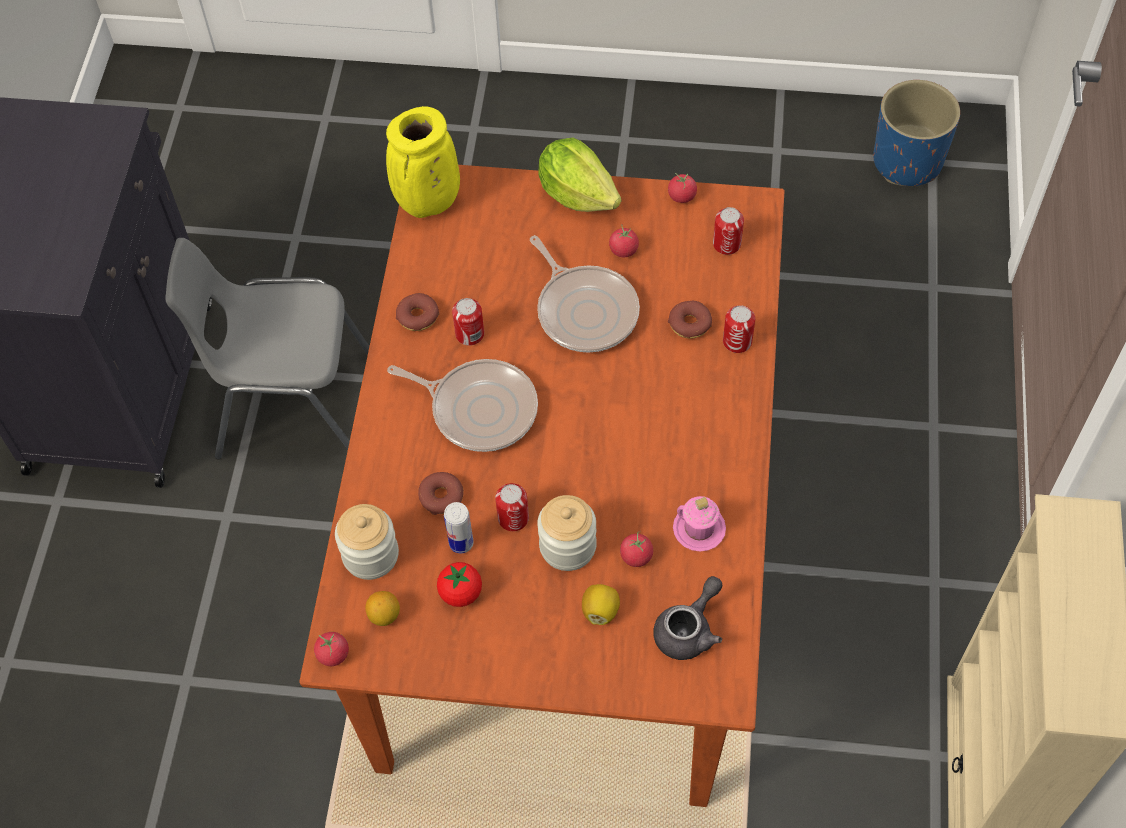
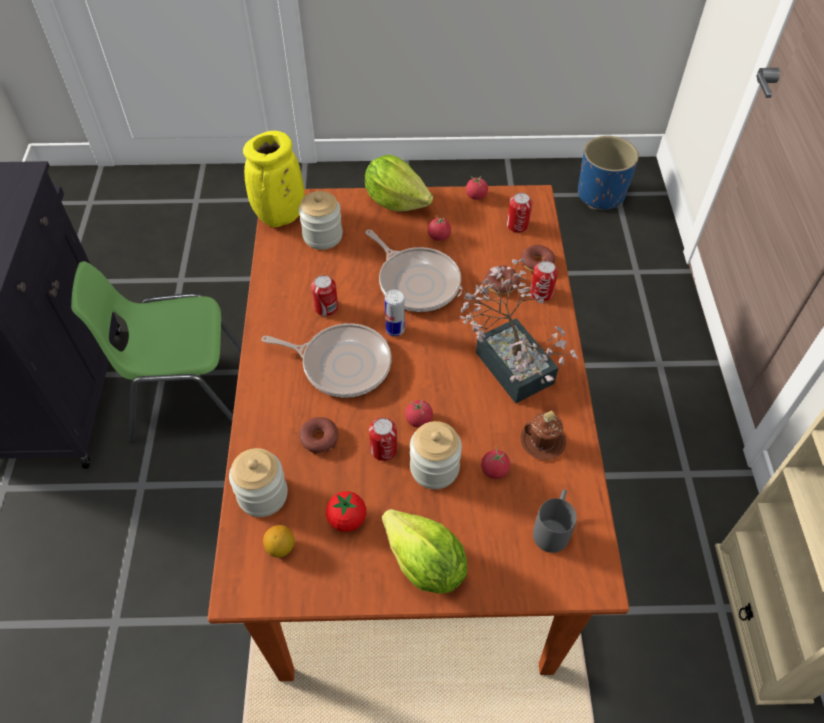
camera: 10 degrees left, 5 degrees down
(294, 407) = (189, 398): grey chair -> green chair
(333, 654) = (237, 589): tomato -> tomato (418, 419)
(418, 316) = (282, 299): donut -> donut (537, 263)
(461, 543) = (341, 475): can -> can (395, 329)
(477, 235) = (322, 236): none -> jar
(539, 653) = (425, 565): none -> lettuce
(600, 610) = (472, 520): lemon -> none
(680, 425) = (509, 360): none -> potted plant
(689, 630) = (553, 528): grey teapot -> grey mug
(699, 529) = (542, 441): pink mug -> brown mug

